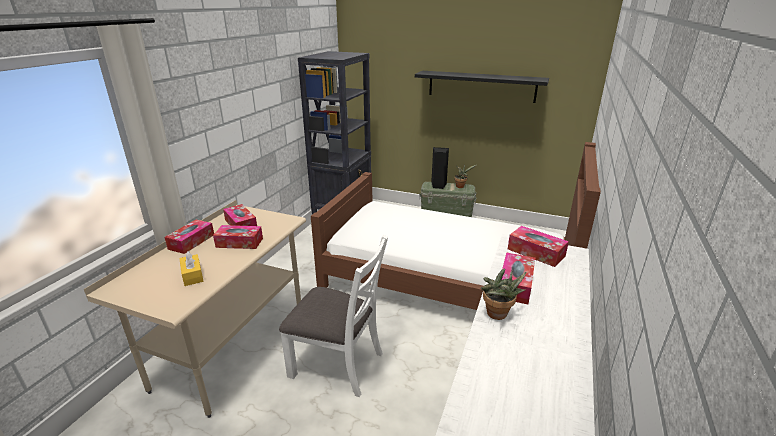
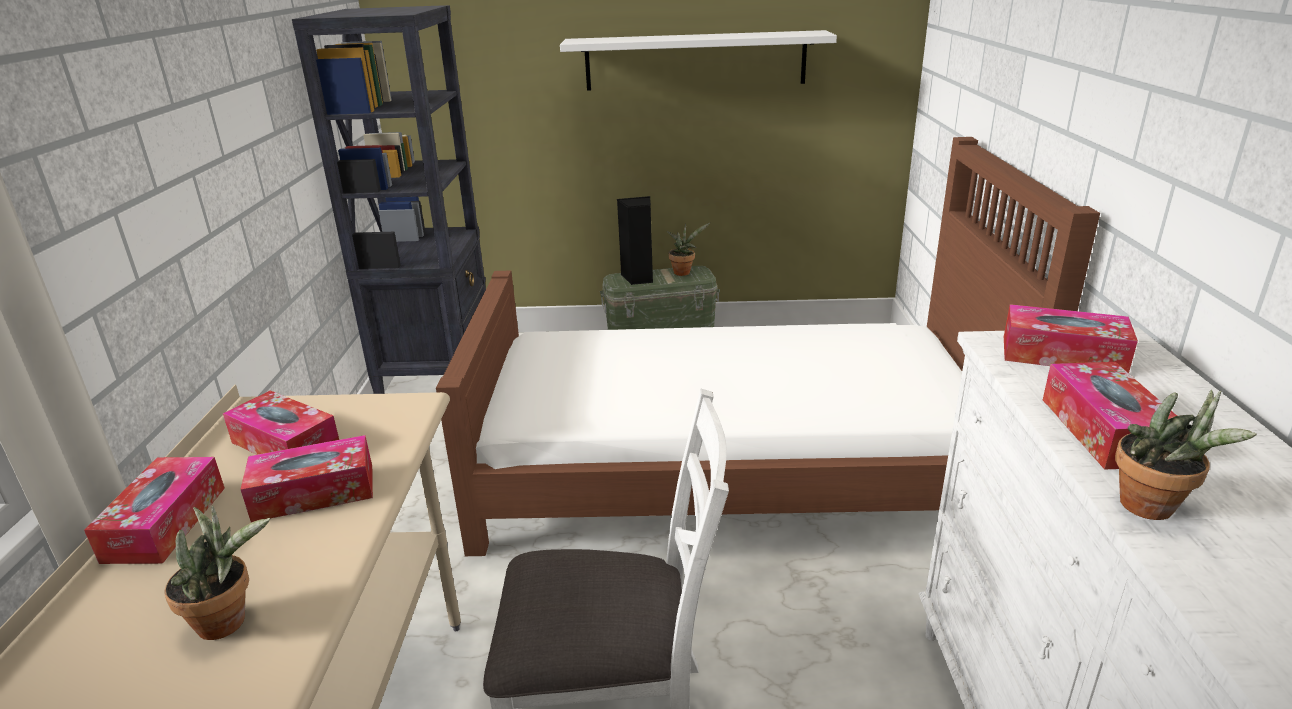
camera: 20 degrees left, 0 degrees up
(192, 275) = (230, 621): yellow tissue box -> potted plant
(481, 86) = (695, 61): black shelf -> white shelf

